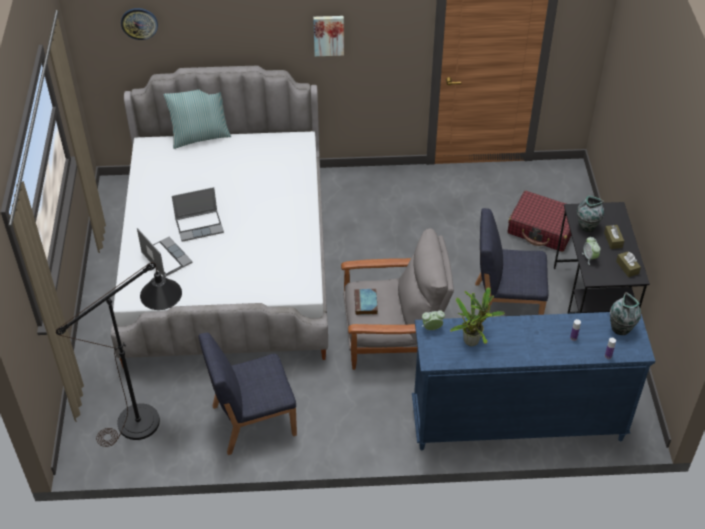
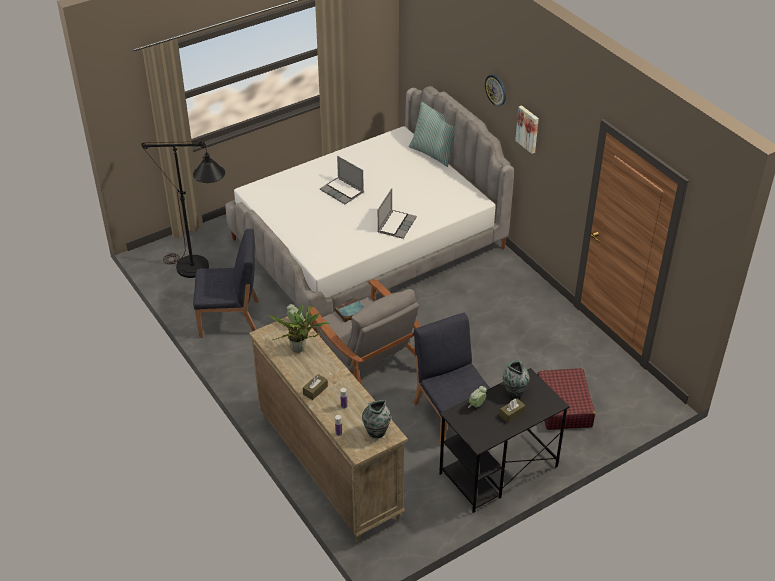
camera: 60 degrees right, 5 degrees down
(139, 23) = (431, 38): wall clock -> wall clock (496, 90)
(165, 258) = (298, 190): laptop -> laptop (396, 224)
(252, 420) = (230, 319): blue chair -> blue chair turned 135 degrees clockwise
(516, 423) = (328, 466): blue dresser -> beige dresser
(627, 267) = (485, 433): brown tissue box -> brown tissue box (315, 390)

